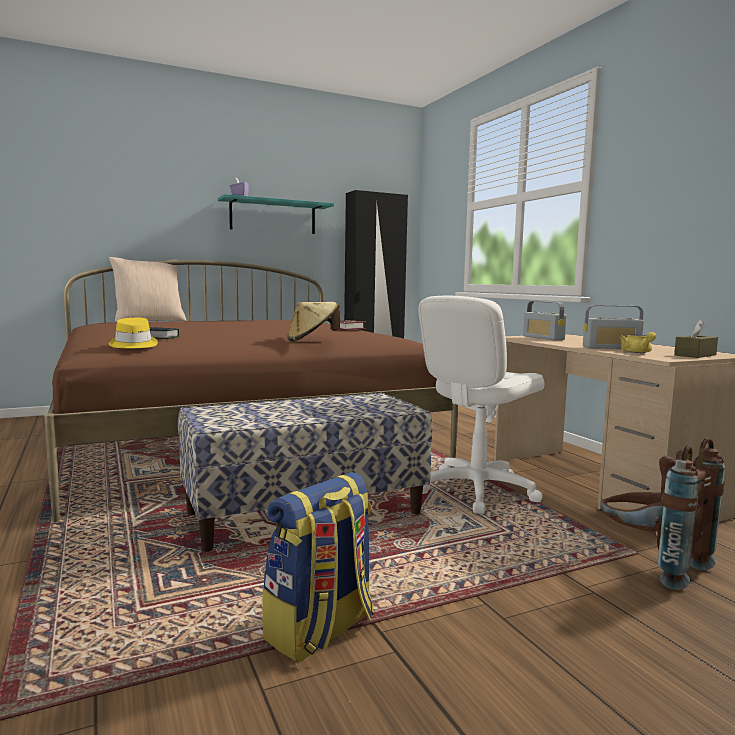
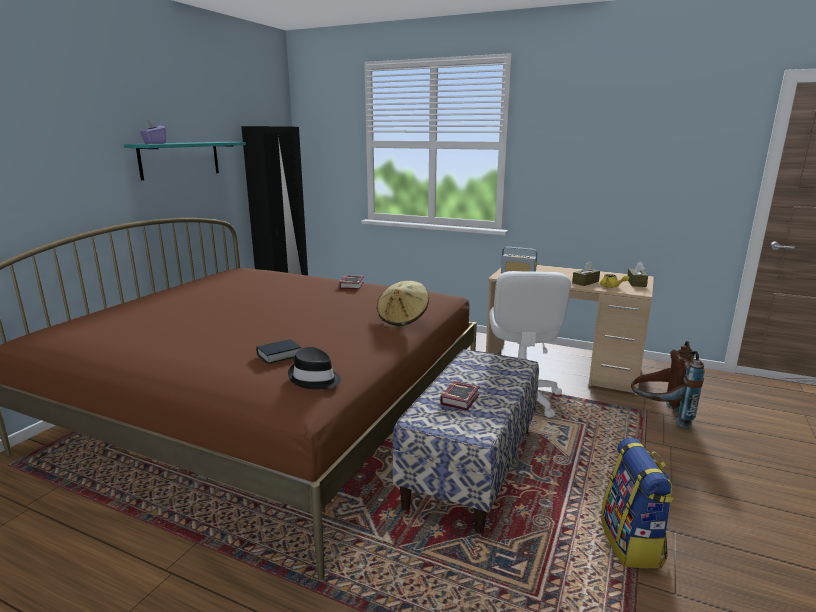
camera: 40 degrees left, 10 degrees up
(133, 345) = (314, 378): yellow hat -> black hat
(149, 321) = (85, 311): beige pillow -> none
(274, 410) = (461, 399): none -> book
(611, 348) = (585, 282): radio -> brown tissue box

